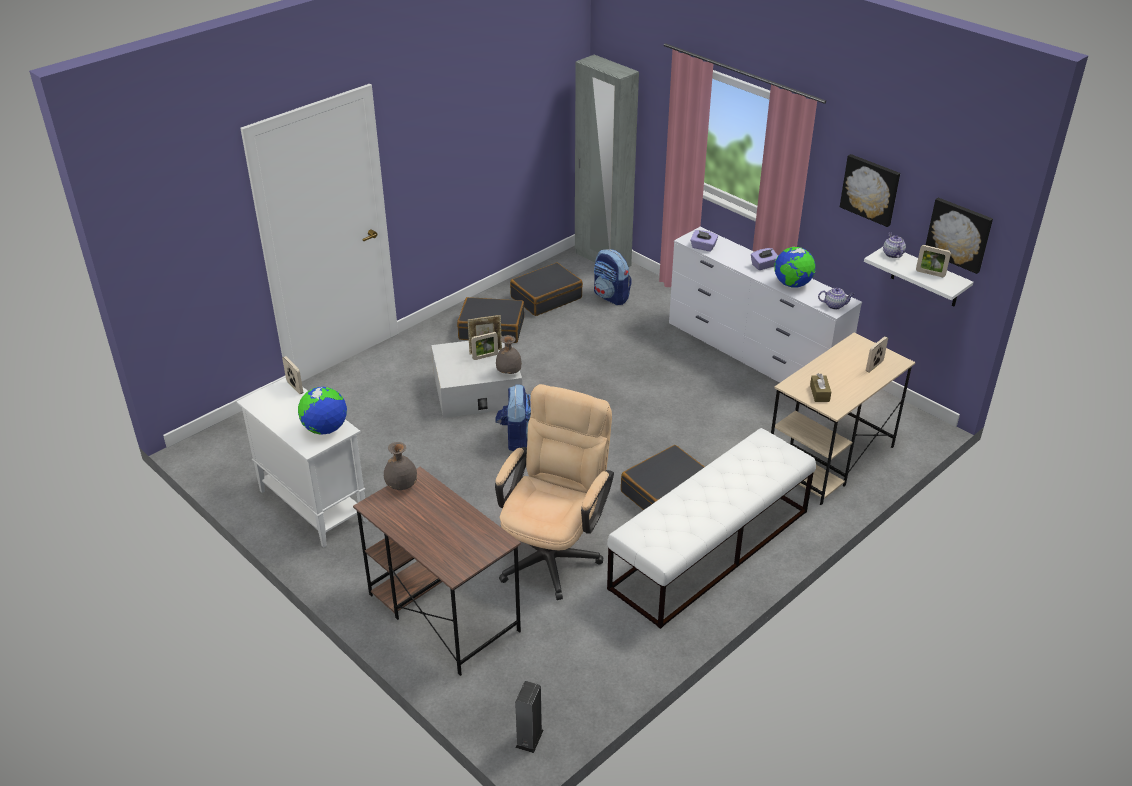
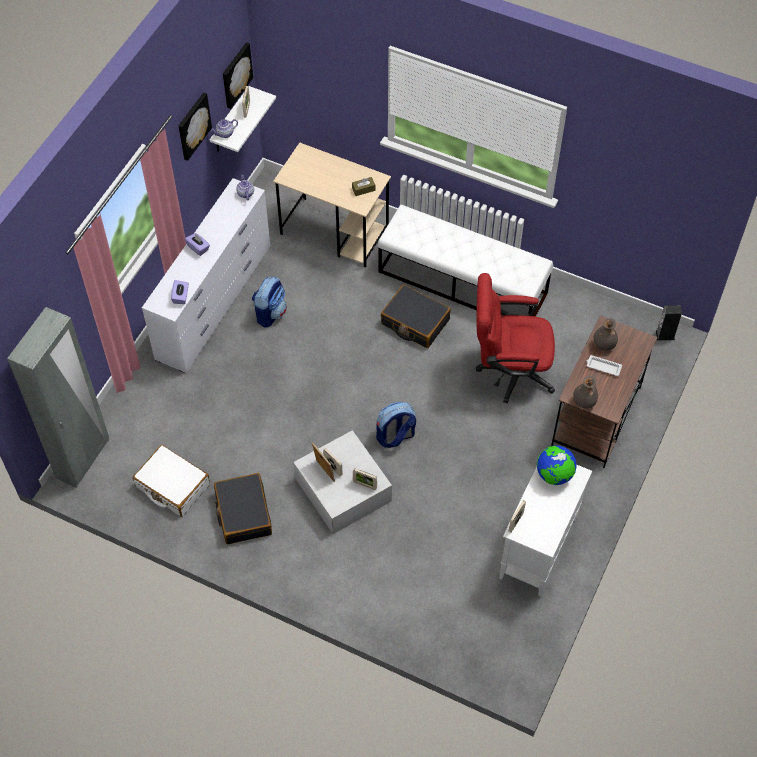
camera: 110 degrees left, 20 degrees up
(439, 518) = (603, 367): none -> white tray
(508, 372) = (348, 442): grey vase -> grey vase (604, 345)
(546, 297) = (172, 486): black suitcase -> white suitcase
(554, 552) = (509, 371): beige office chair -> red office chair
(611, 296) = (153, 431): backpack -> backpack (270, 313)
(792, 284) = (223, 224): globe -> none
(874, 366) = (315, 163): picture frame -> picture frame (365, 485)

